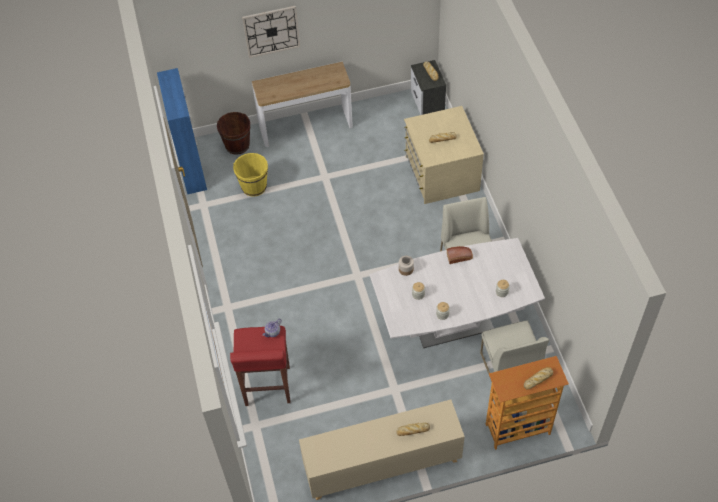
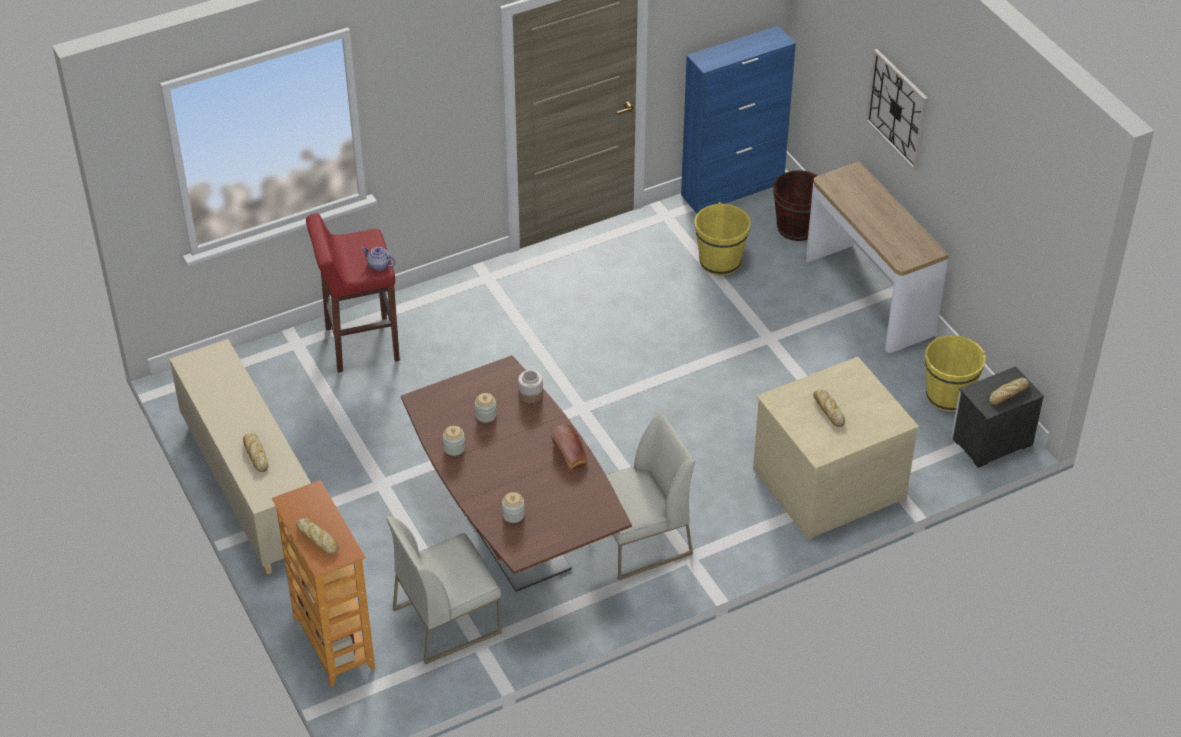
camera: 75 degrees right, 10 degrees down
(391, 110) = (948, 396): none -> yellow bucket
(453, 324) = (515, 538): white dining table -> brown dining table

